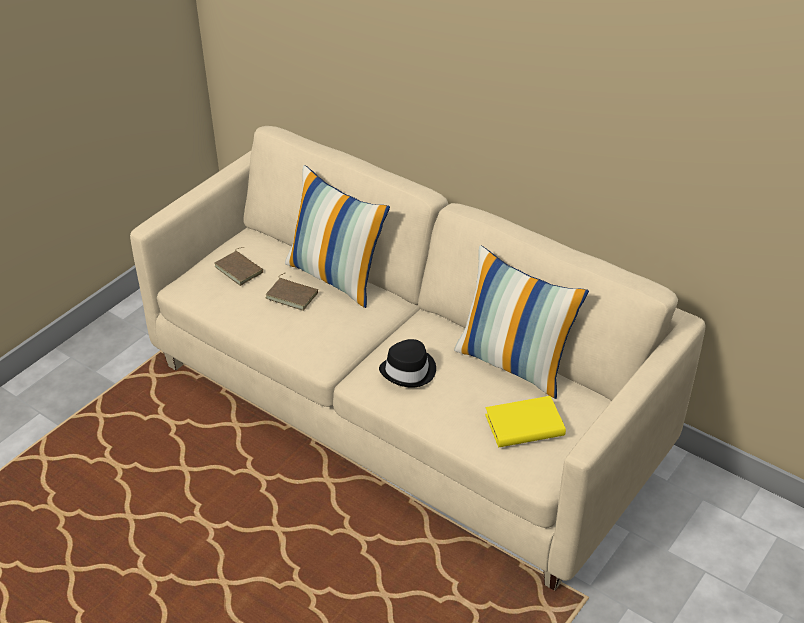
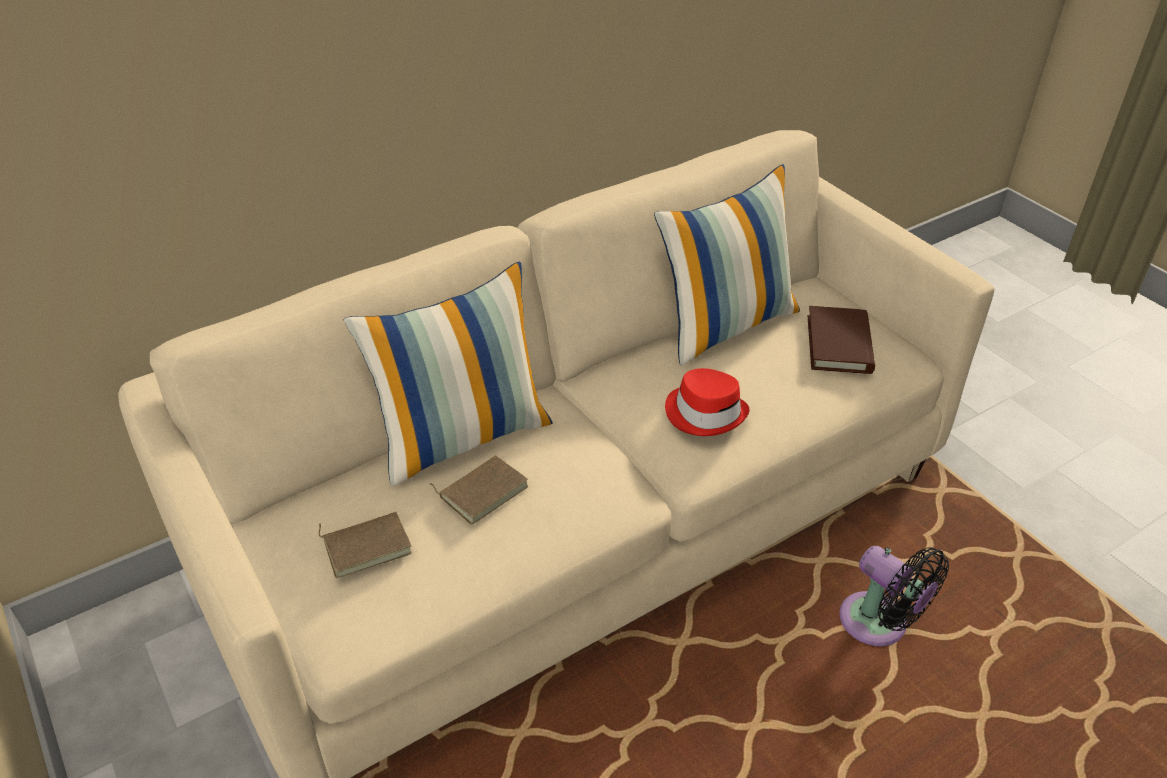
camera: 70 degrees left, 0 degrees up
(387, 584) = (879, 625): none -> black fan
(409, 371) = (705, 413): black hat -> red hat
(524, 425) = (839, 344): yellow book -> brown book

